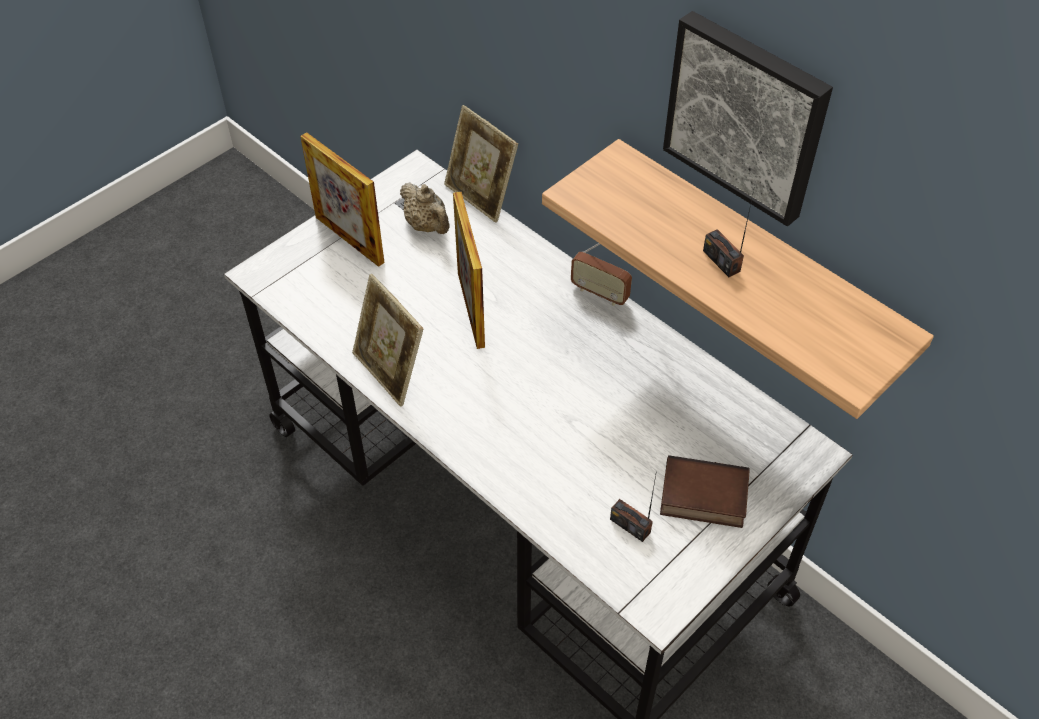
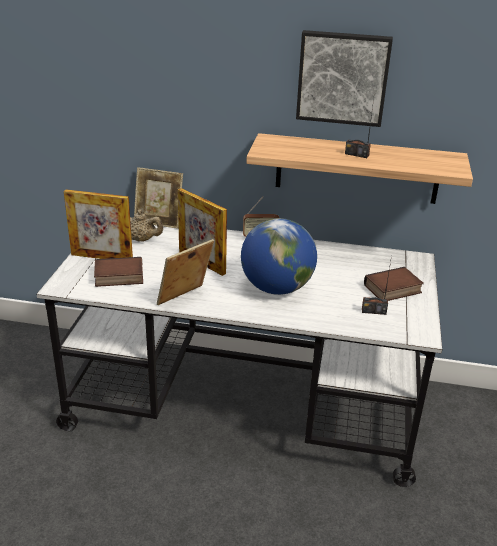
camera: 35 degrees left, 20 degrees down
(340, 288) = (118, 277): none -> book
(390, 372) = (185, 299): picture frame -> picture frame turned 120 degrees clockwise
(530, 410) = (276, 288): none -> globe

